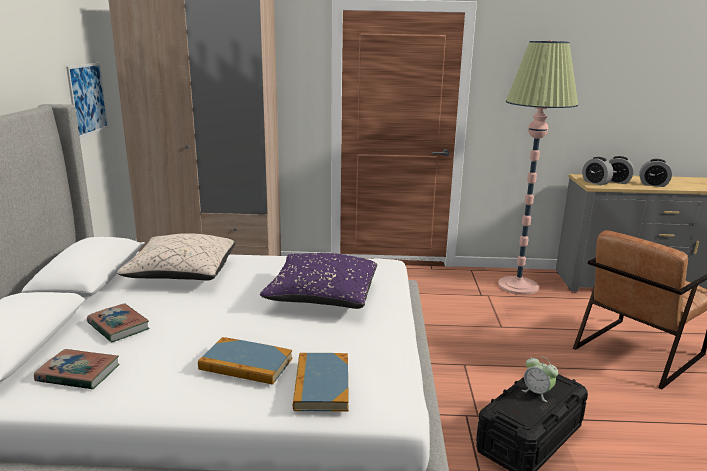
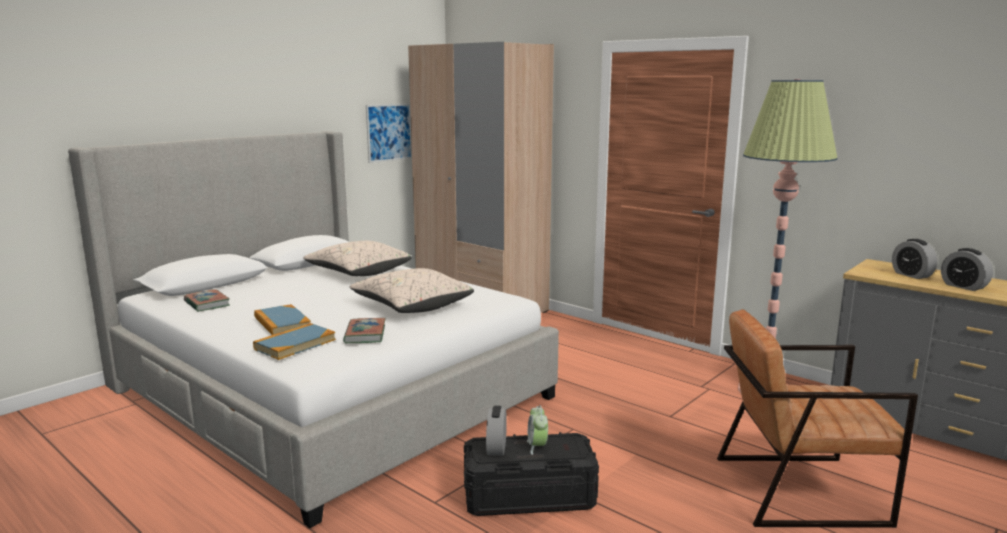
camera: 40 degrees right, 5 degrees down
(118, 326) = (267, 289): book -> book (365, 334)
(322, 297) = (412, 306): purple pillow -> beige pillow
(595, 182) = (874, 271): alarm clock -> alarm clock (496, 448)

